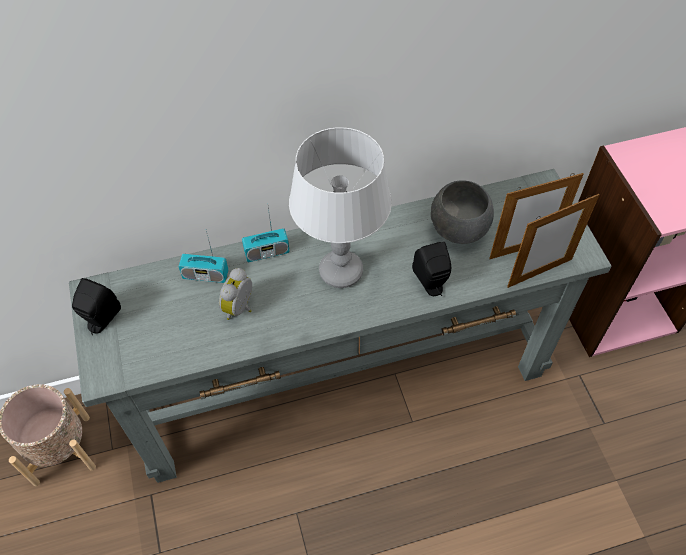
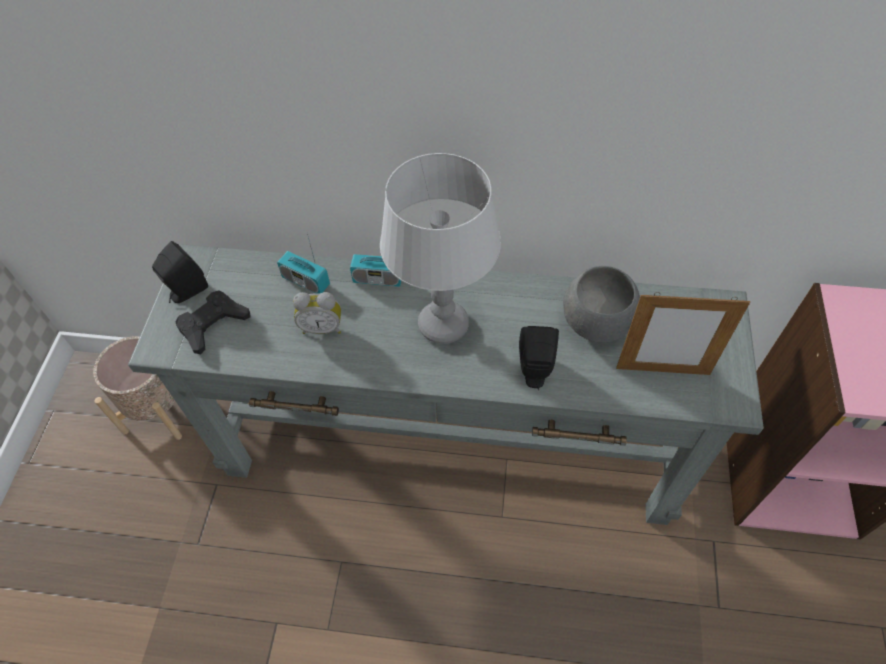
camera: 25 degrees right, 0 degrees up
(142, 340) = (213, 324): none -> black game controller
(241, 308) = (322, 327): alarm clock -> alarm clock turned 135 degrees counterclockwise
(539, 273) = (668, 405): picture frame -> none

